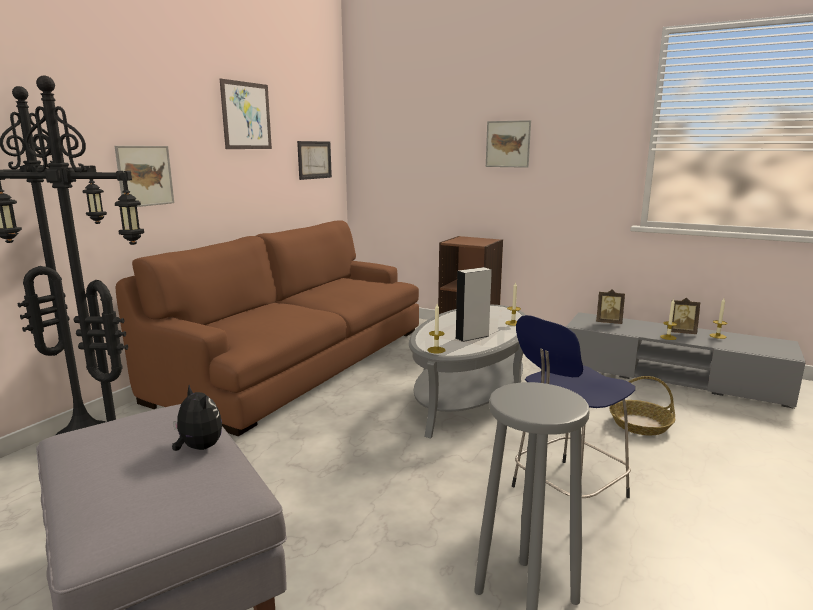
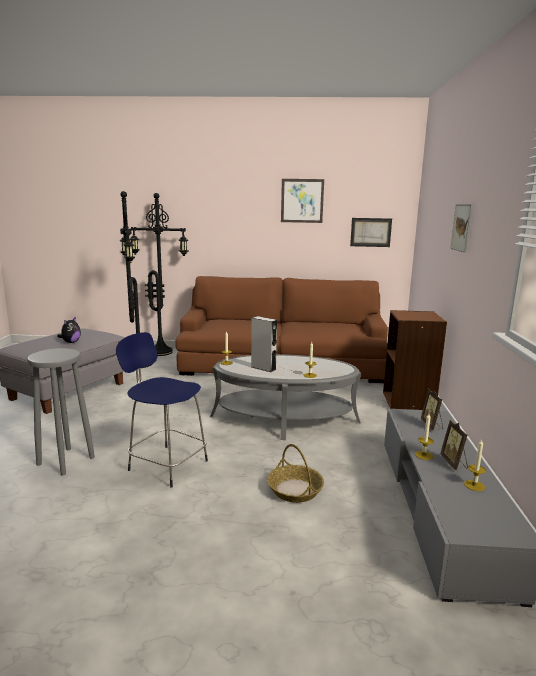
camera: 65 degrees right, 0 degrees up
(145, 176) = (221, 235): picture -> none

